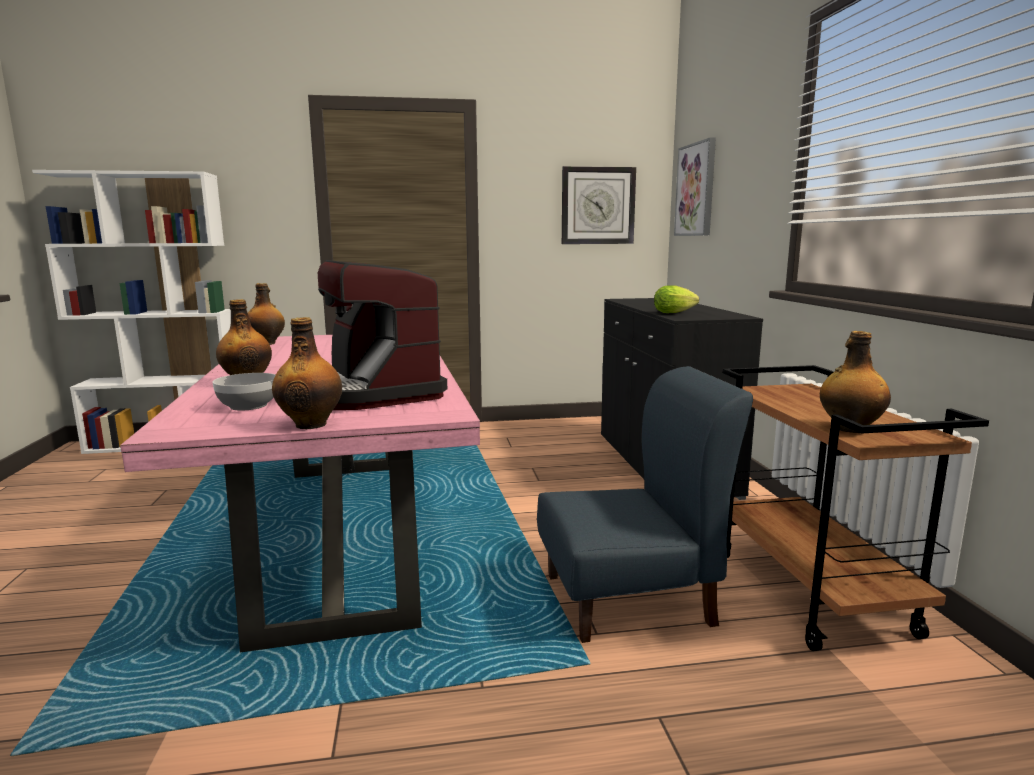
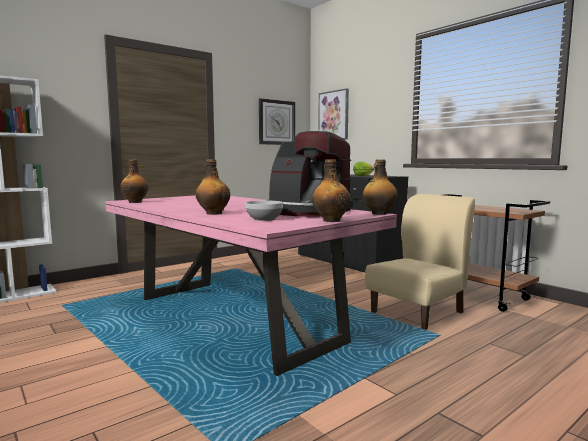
camera: 30 degrees left, 5 degrees down
(629, 599) = (418, 312): blue chair -> beige chair
(849, 429) = (504, 211): bottle -> bottle (378, 213)

